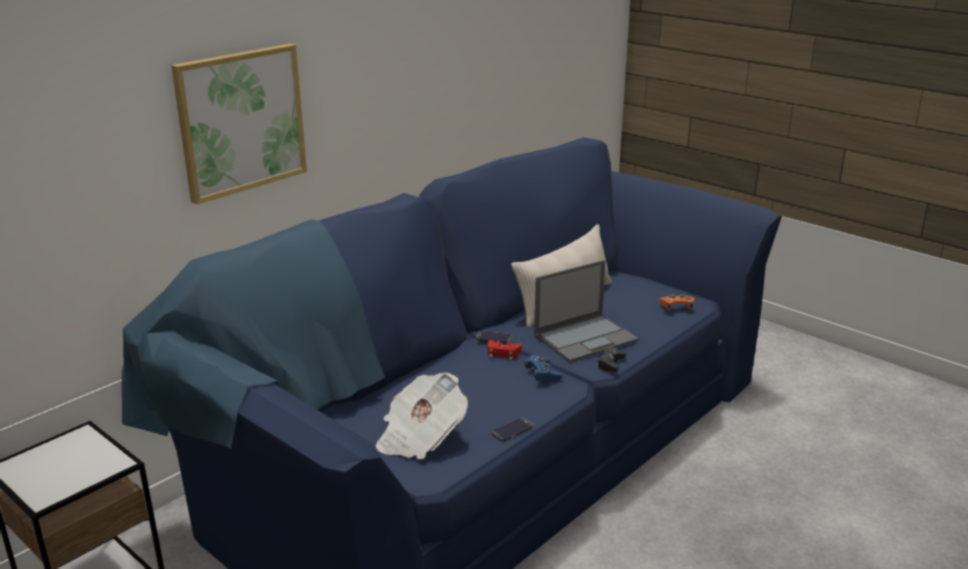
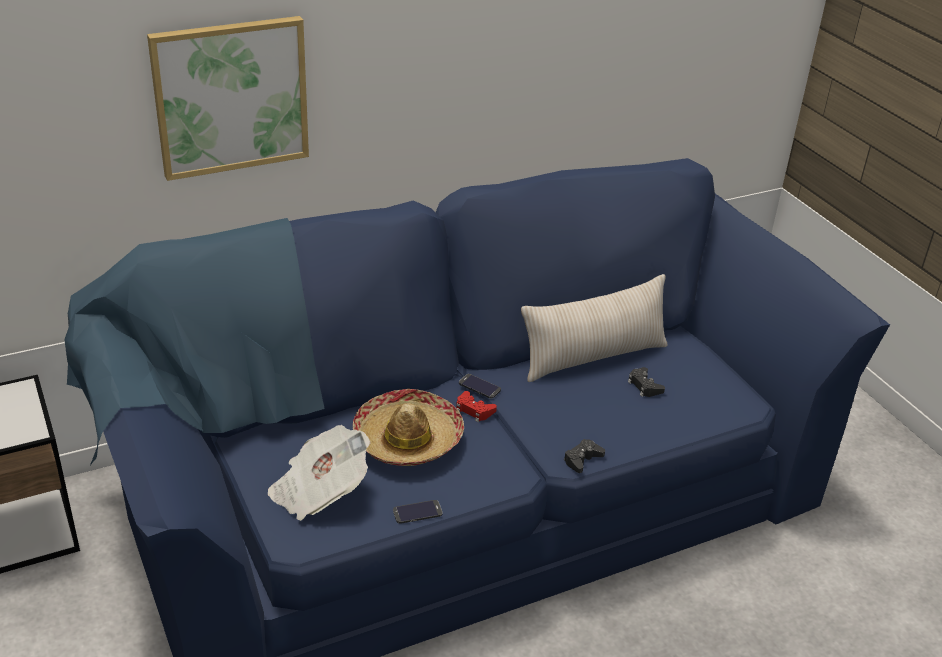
camera: 20 degrees right, 10 degrees up
(465, 384) = (408, 439): none -> hat
(542, 375) = (496, 452): blue game controller -> none
(586, 337) = (580, 416): laptop -> none
(616, 310) = (644, 386): none -> black game controller
(676, 308) = (716, 404): orange game controller -> none

